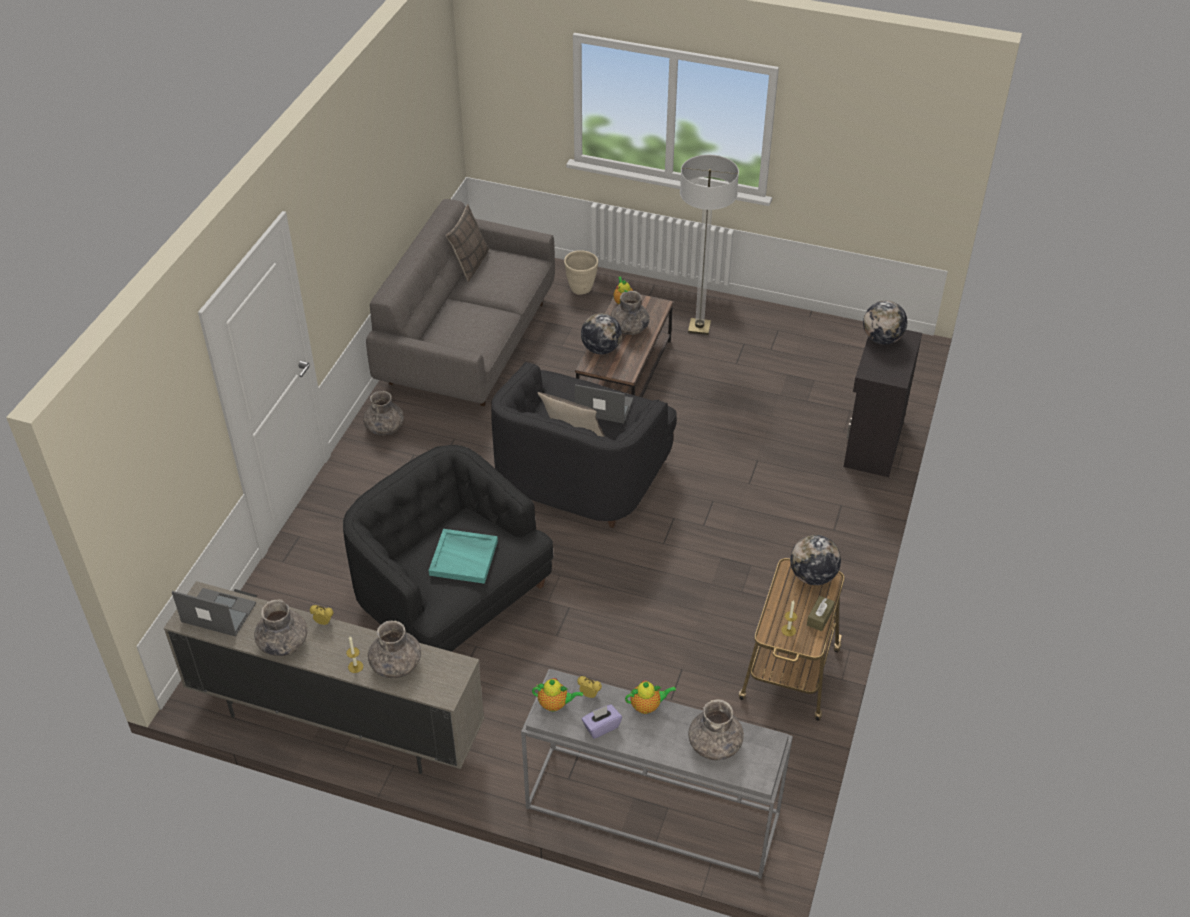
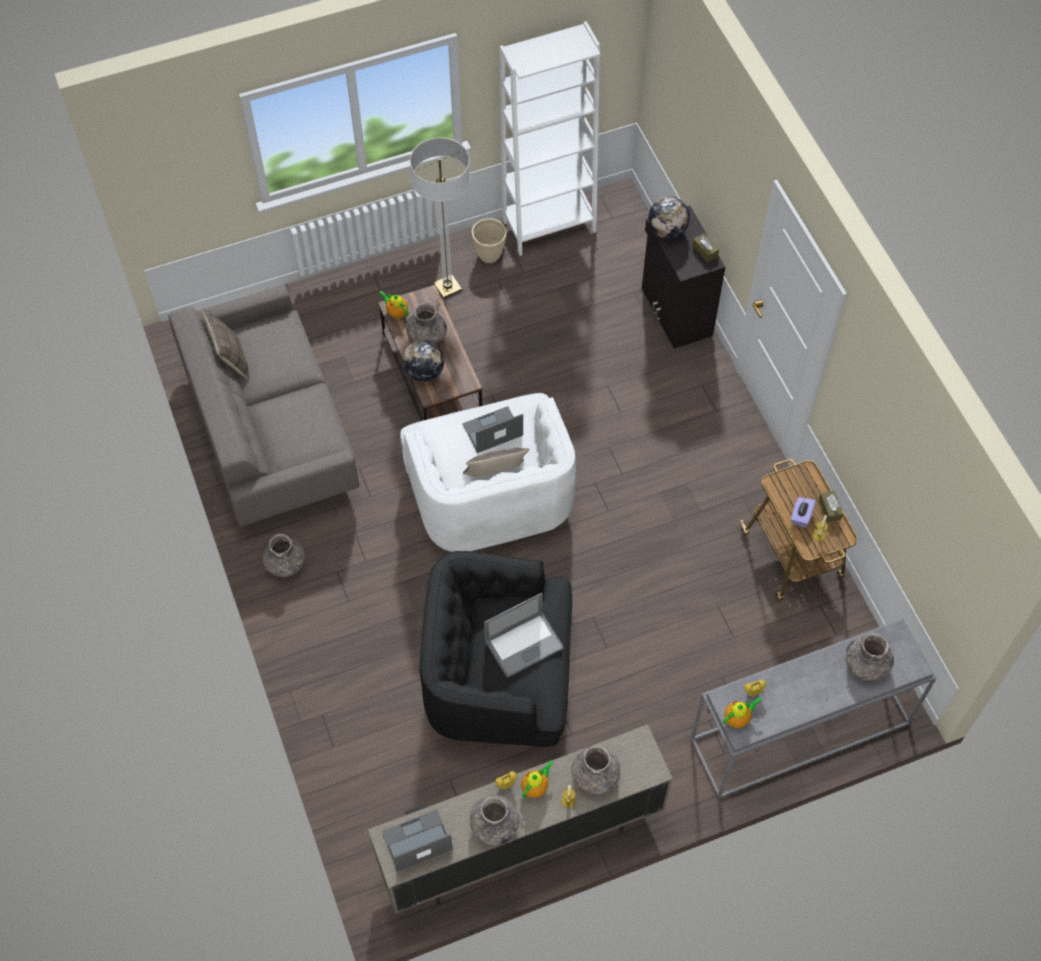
camera: 40 degrees left, 15 degrees up
(464, 558) = (524, 644): turquoise tray -> laptop
(581, 289) = (313, 311): beige planter -> beige planter (489, 255)
(582, 476) = (491, 494): black armchair -> white armchair
(601, 727) = (784, 710): purple tissue box -> purple tissue box (801, 516)
(647, 706) = (798, 670): teapot -> teapot (536, 786)
(812, 576) = (795, 478): globe -> none
(825, 331) = (549, 226): none -> white bookcase
(900, 369) = (705, 251): none -> brown tissue box

